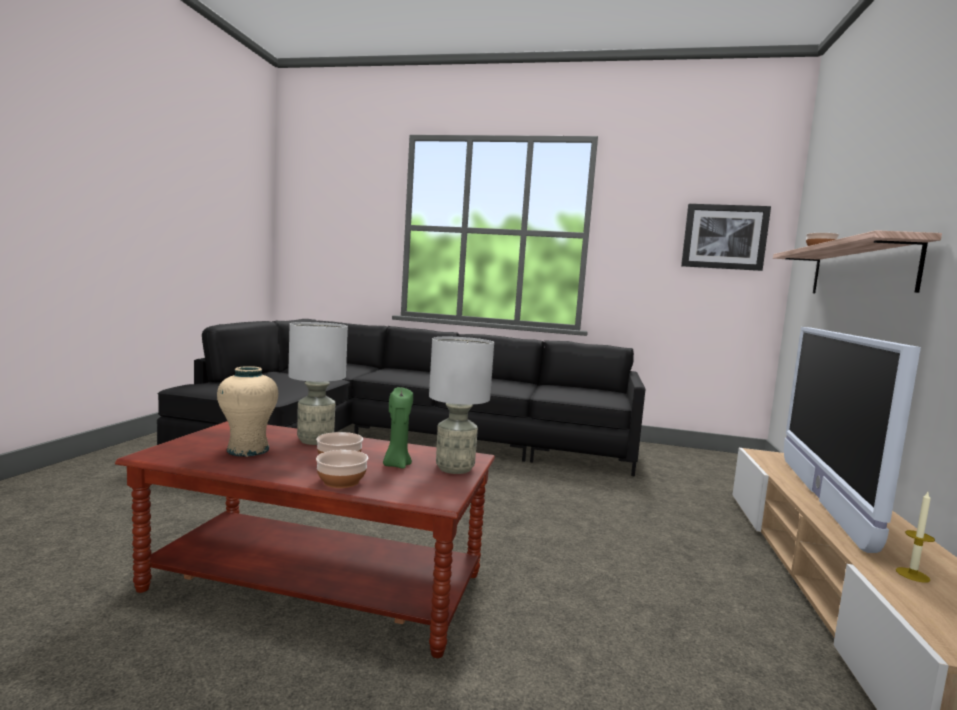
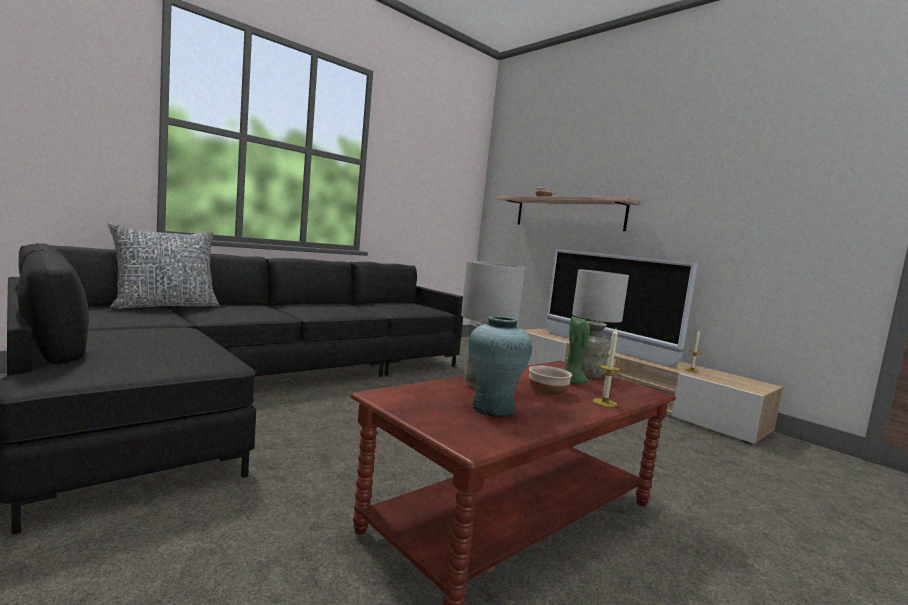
camera: 55 degrees left, 0 degrees up
(247, 450) = (493, 409): beige vase -> turquoise vase
(341, 481) = (604, 402): bowl -> candle
(372, 366) = (165, 306): none -> pillow
(724, 237) = (452, 178): picture -> none

